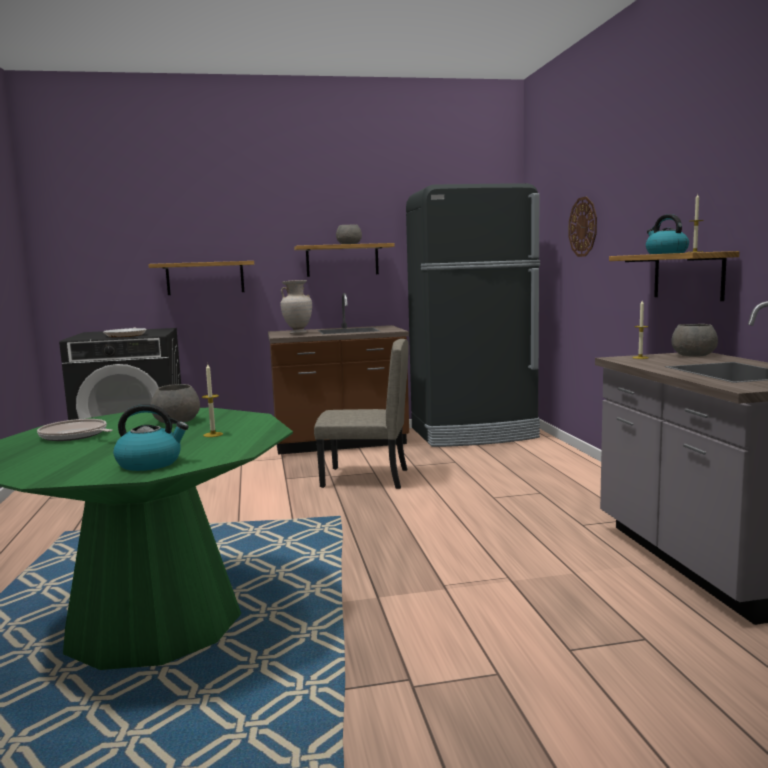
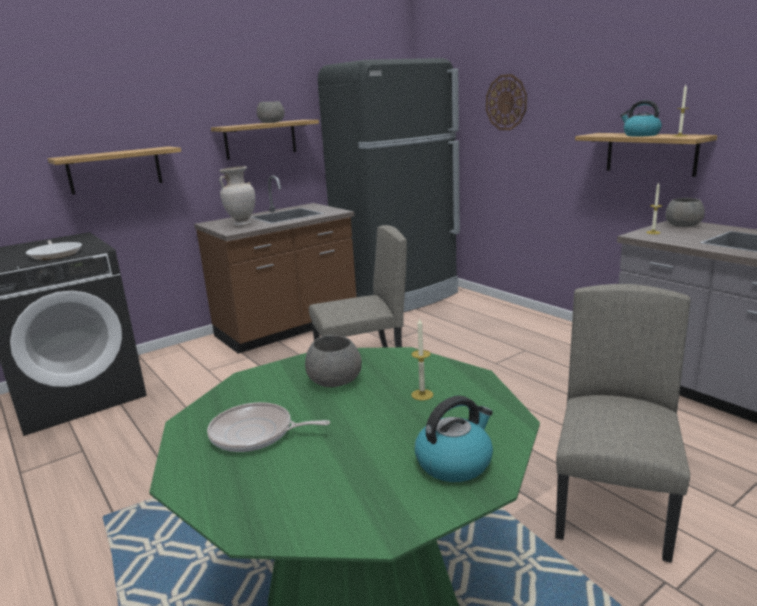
camera: 25 degrees left, 10 degrees up
(442, 621) = (614, 508): none -> beige chair

